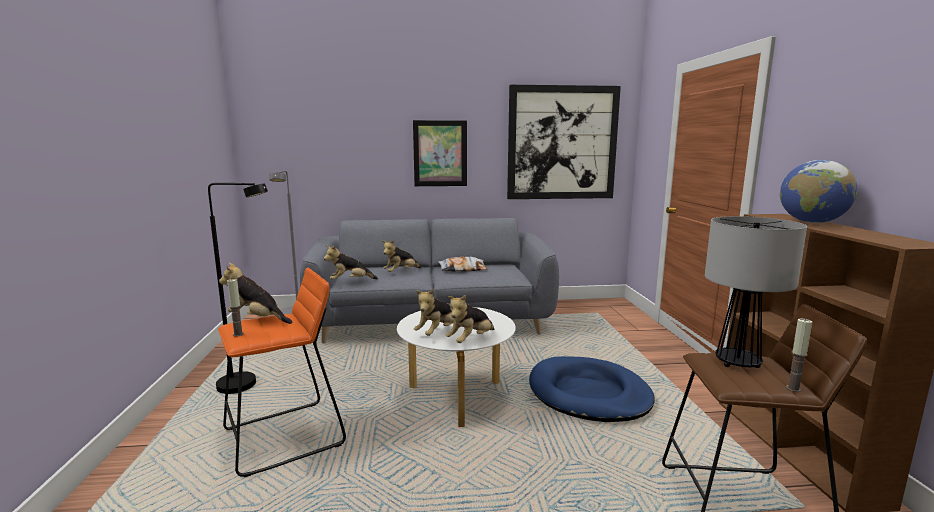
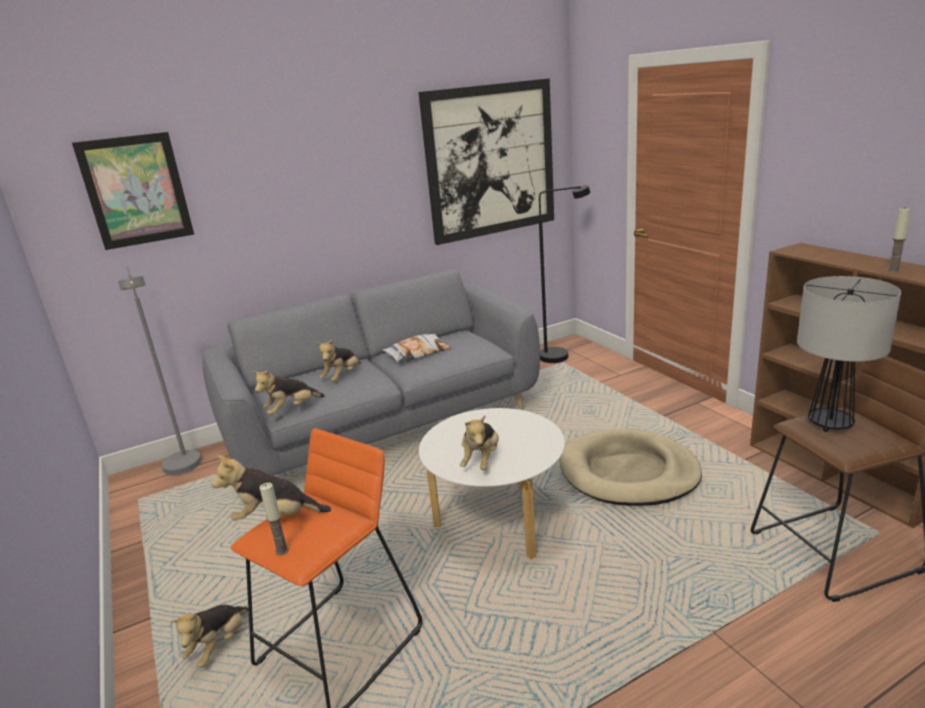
camera: 20 degrees left, 10 degrees up
(247, 386) = (219, 594): black floor lamp -> black floor lamp (561, 355)
(440, 153) = (342, 199): picture -> picture (136, 190)
(470, 340) = (529, 460): plush toy -> plush toy (219, 645)
(588, 394) = (628, 472): blue dog bed -> beige dog bed
(793, 389) = (894, 441): candle -> candle (893, 270)
(812, 222) = (845, 257): globe -> none

